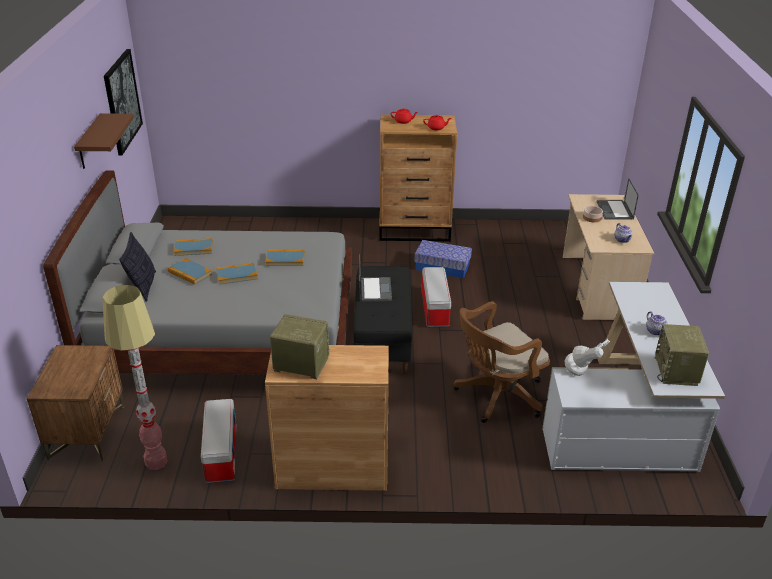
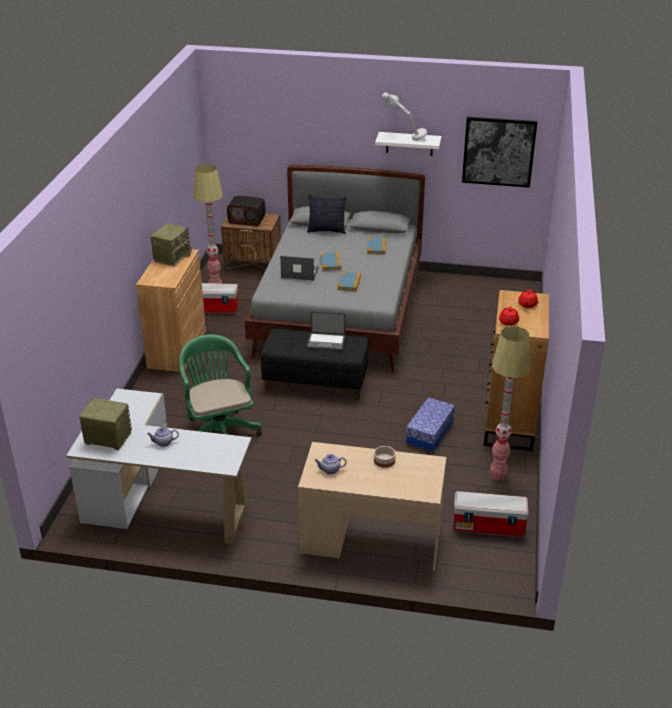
camera: 100 degrees right, 0 degrees up
(70, 374) = (247, 220): none -> radio
(90, 142) = (409, 144): brown shelf -> white shelf
(190, 273) = (339, 246): book -> none
(434, 308) = (355, 417): storage box -> storage box (489, 526)
(485, 235) = (498, 474): none -> floor lamp
(496, 396) = (219, 432): brown office chair -> green office chair
(581, 384) = (135, 402): grey table lamp -> grey table lamp (404, 138)
(615, 210) = (398, 483): laptop -> laptop (299, 273)

